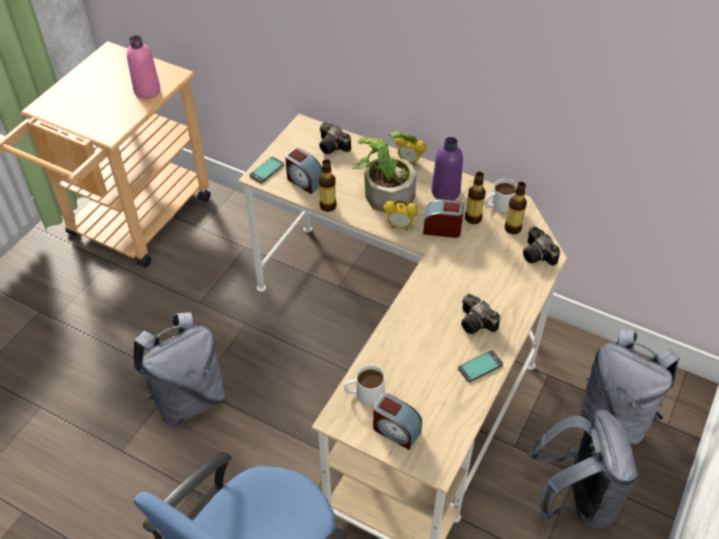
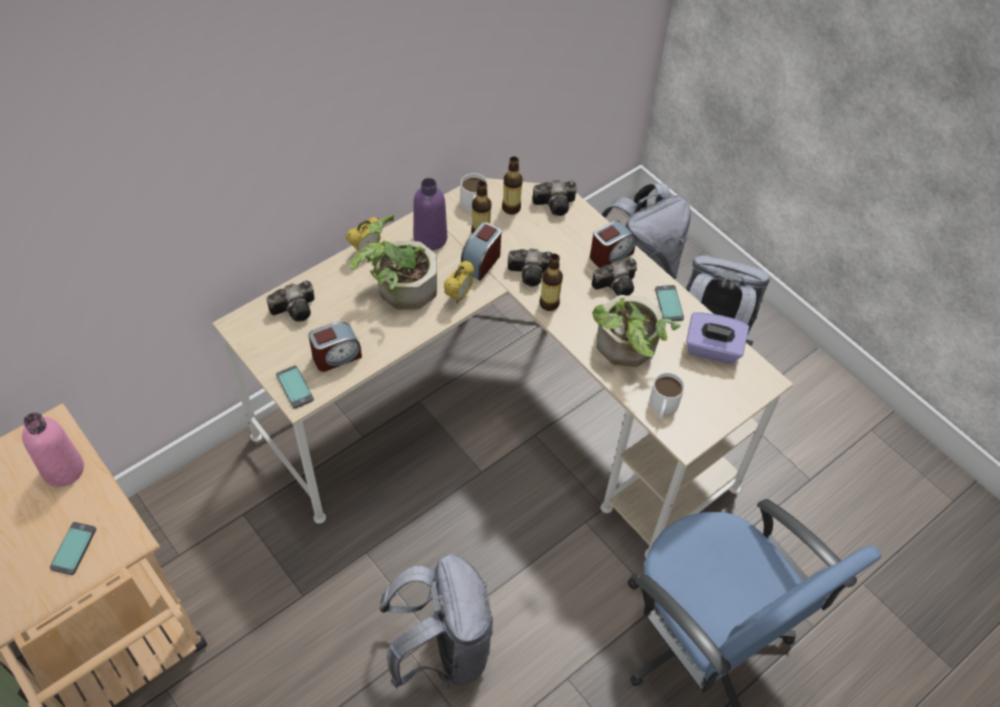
camera: 70 degrees left, 5 degrees up
(96, 116) = (73, 548): none -> phone
(328, 206) = (391, 348): bottle -> bottle (549, 303)
(395, 430) = (715, 397): alarm clock -> alarm clock (611, 255)
(410, 350) = (626, 350): none -> potted plant
(448, 414) = (712, 349): none -> purple tissue box
(451, 263) = (532, 273): none -> camera

